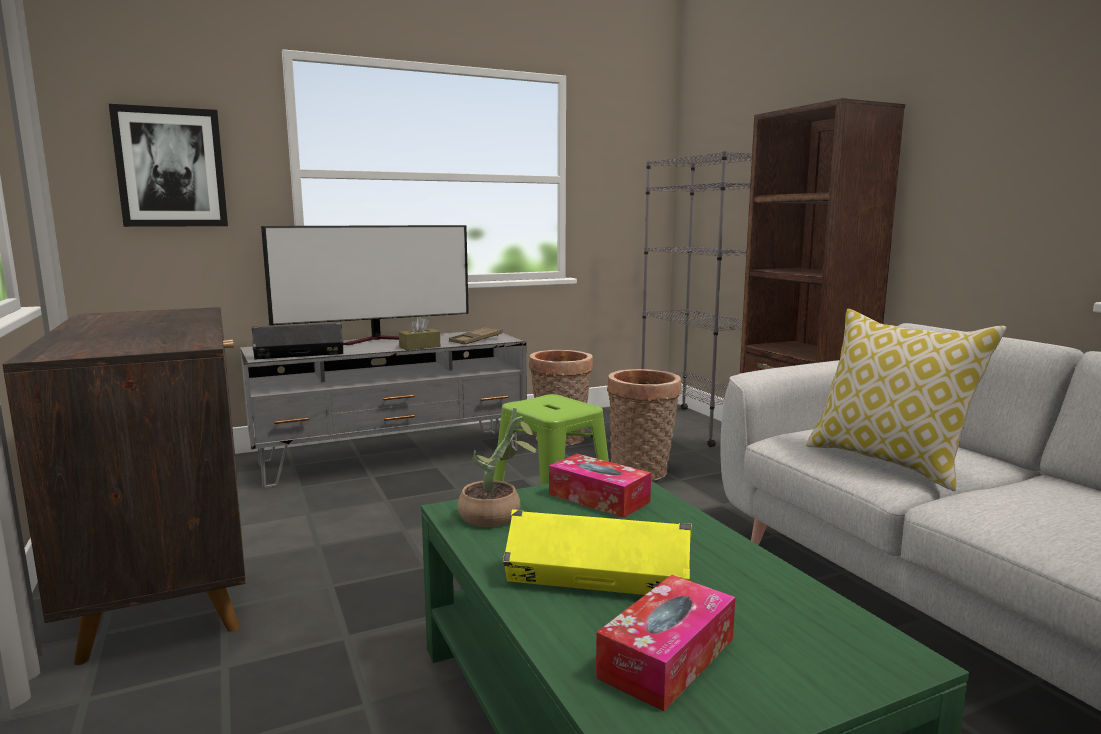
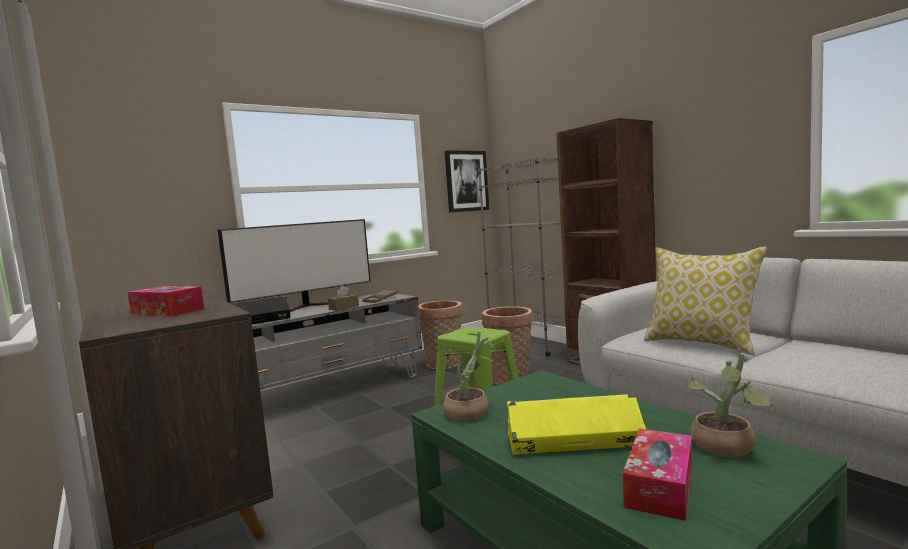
camera: 10 degrees left, 5 degrees down
(171, 168) = (141, 191): picture -> picture (466, 181)
(598, 498) = (533, 391): tissue box -> tissue box (167, 311)
(802, 624) = (727, 449): none -> potted plant

